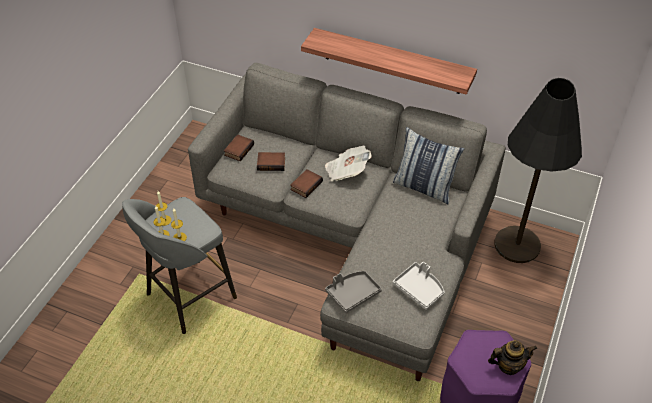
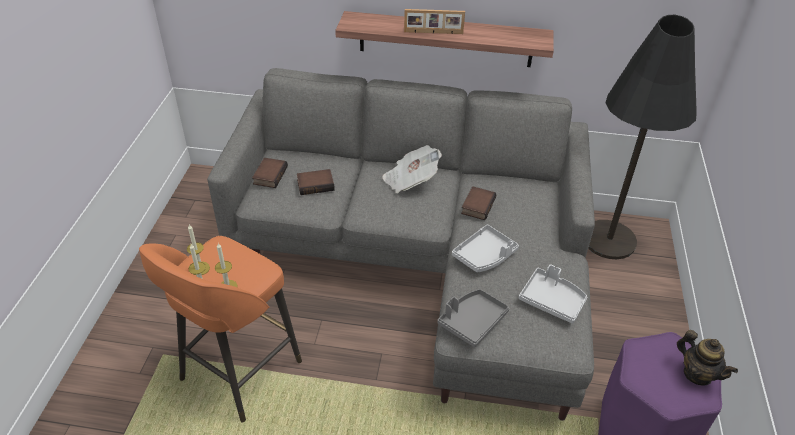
camera: 15 degrees left, 5 degrees down
(189, 297) = (238, 372): grey stool -> orange stool
(306, 185) = (366, 202): book -> book (477, 205)
(377, 59) = (433, 33): none -> picture frame
(381, 244) = (484, 255): none -> grey tray
(424, 187) = (507, 184): pillow -> none
(508, 365) = (697, 374): teapot -> teapot turned 75 degrees clockwise

